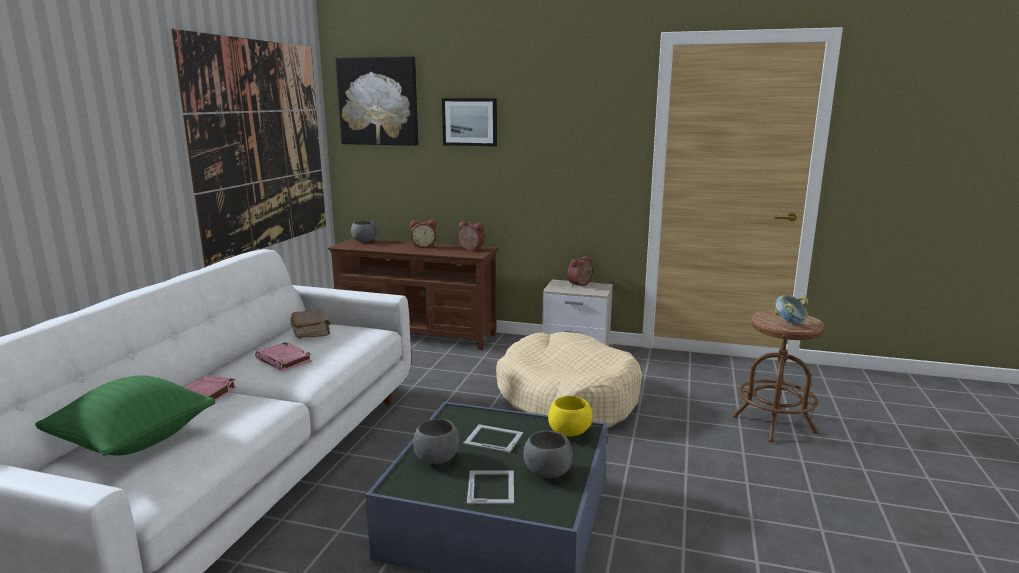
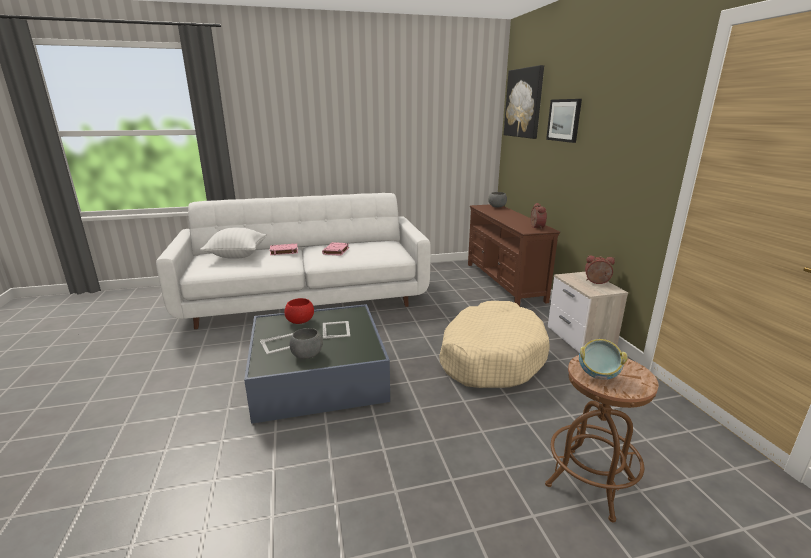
camera: 60 degrees right, 5 degrees up
(133, 442) = (237, 255): green pillow -> white pillow
(262, 146) = (431, 132): picture -> none
(311, 332) = (377, 245): brown book -> none
(424, 246) = (517, 218): alarm clock -> none
(437, 459) = (300, 322): grey bowl -> red bowl
(570, 433) = (364, 351): yellow bowl -> none

